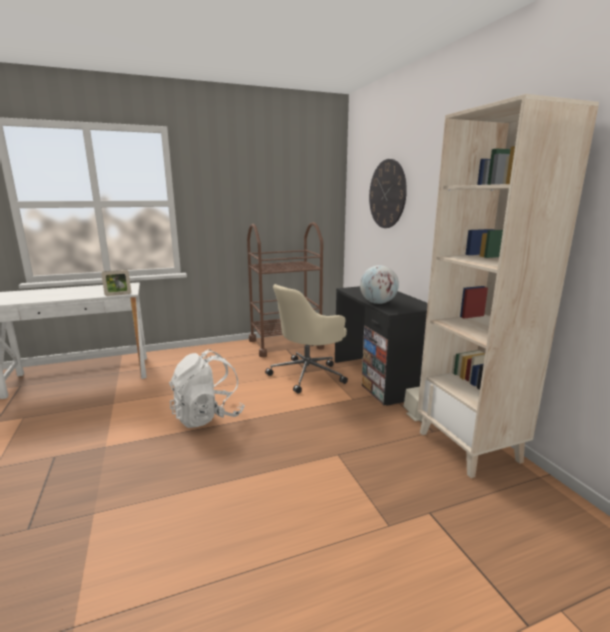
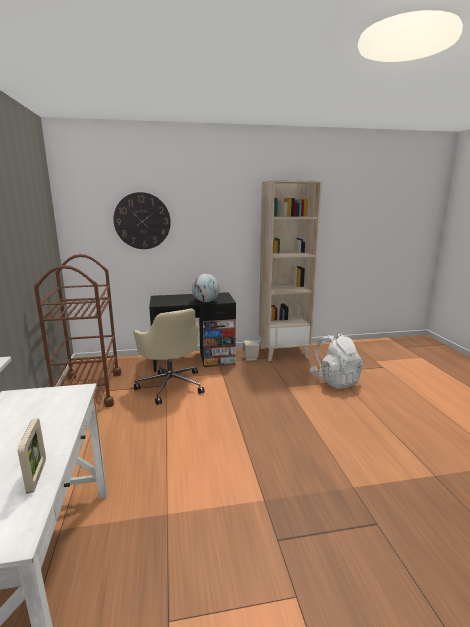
camera: 80 degrees left, 0 degrees up
(118, 294) = (84, 396): picture frame -> picture frame (37, 476)
(207, 416) = (225, 437): white backpack -> white backpack (335, 381)

